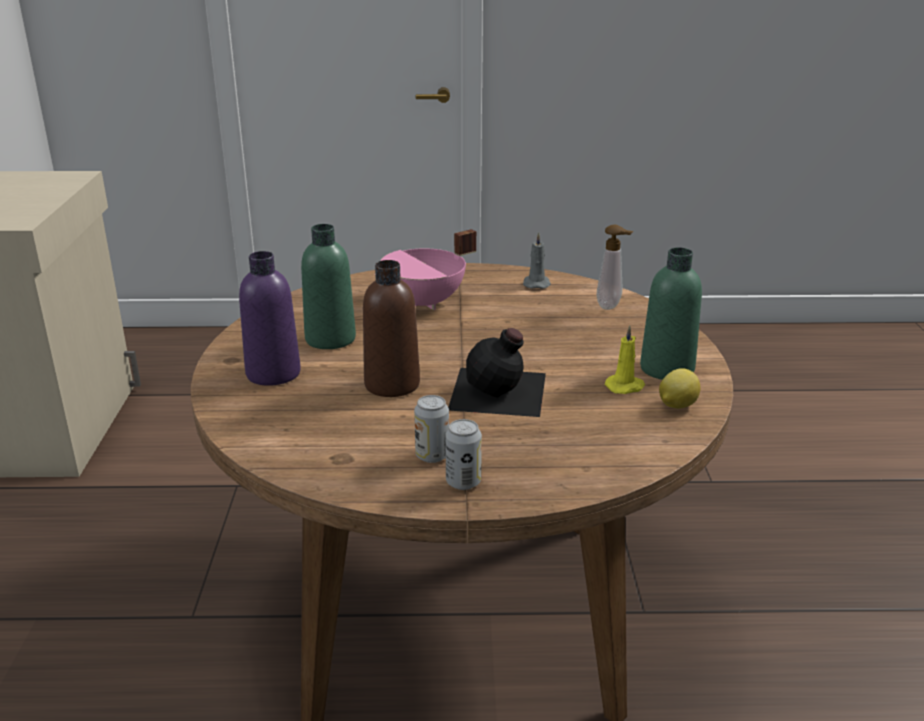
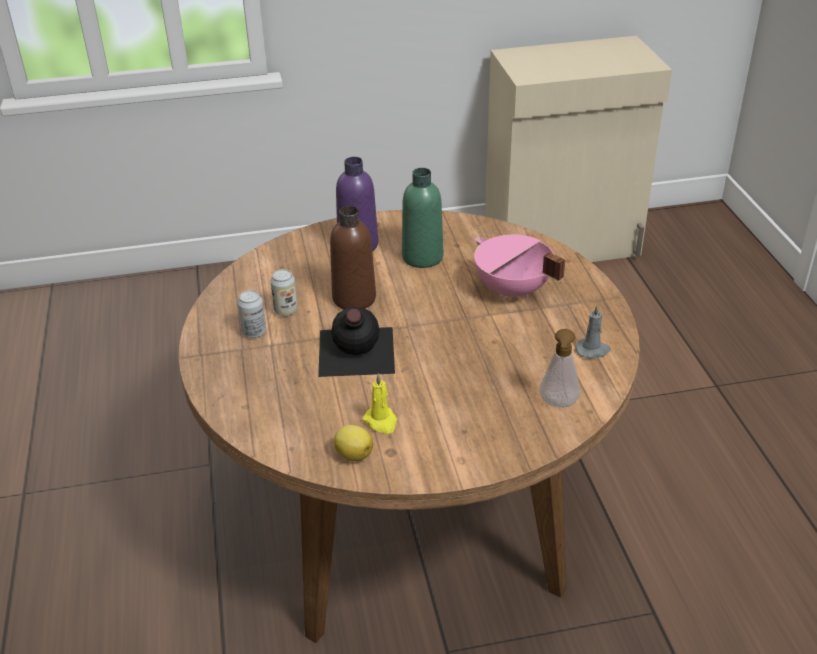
camera: 80 degrees right, 10 degrees up
(463, 482) = (221, 350): can -> can (286, 311)
(667, 369) = (424, 448): green bottle -> none

